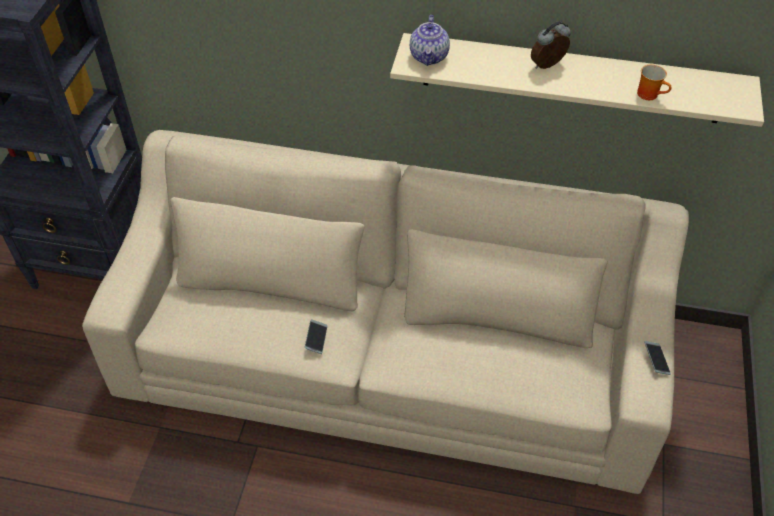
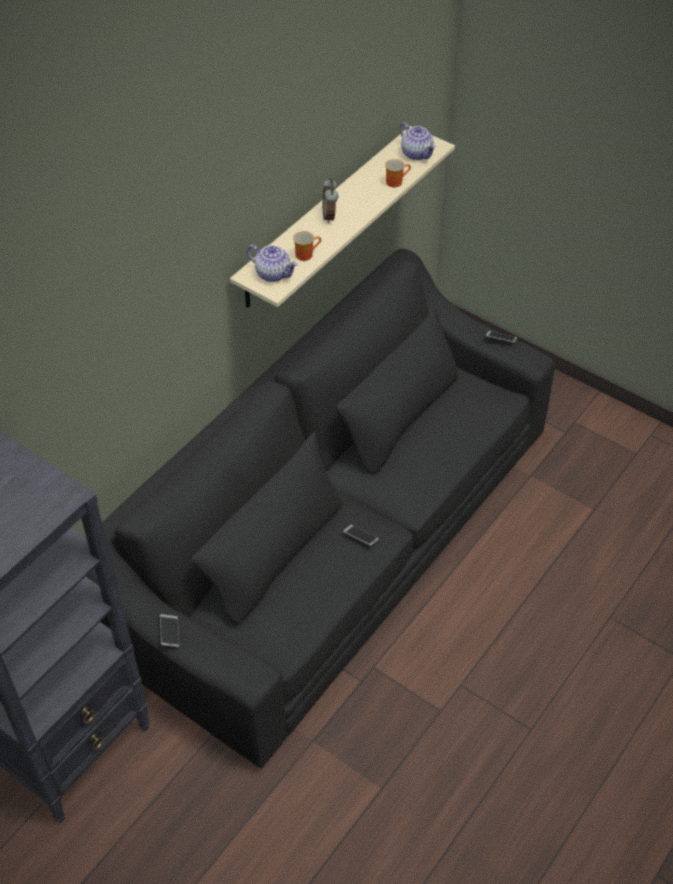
camera: 65 degrees left, 0 degrees up
(136, 238) = (169, 632): none -> phone
(387, 359) = (336, 539): beige sofa -> black sofa
(476, 68) = (305, 254): none -> mug
(715, 96) = (417, 154): none -> teapot

